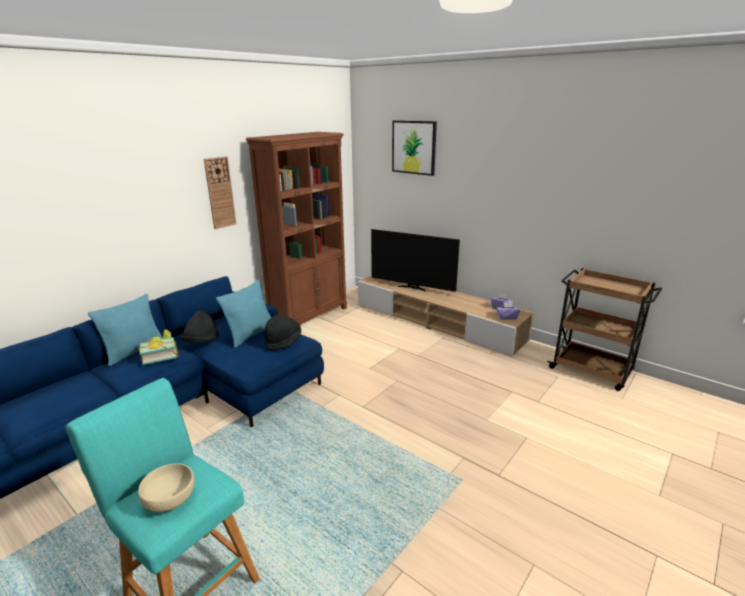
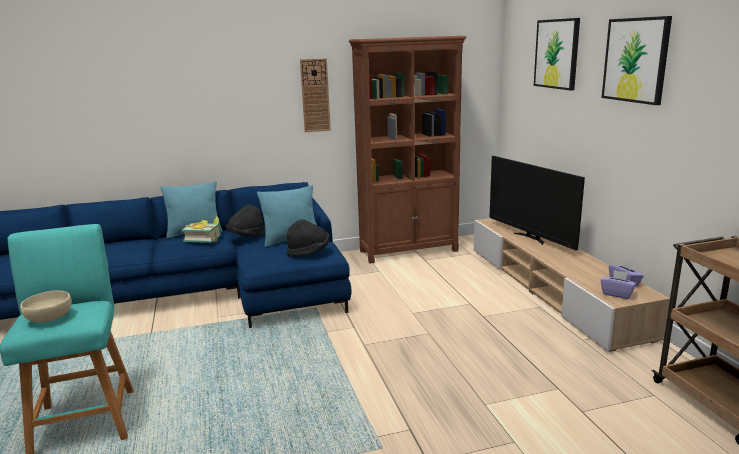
camera: 35 degrees right, 5 degrees down
(493, 155) = (636, 60): none -> picture

